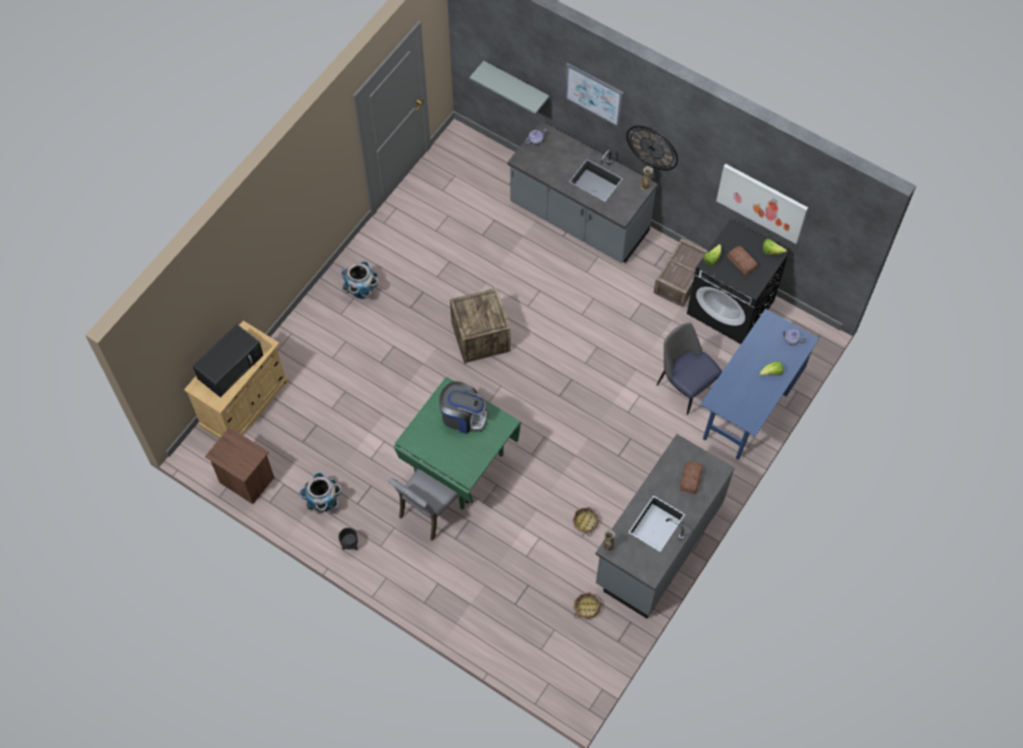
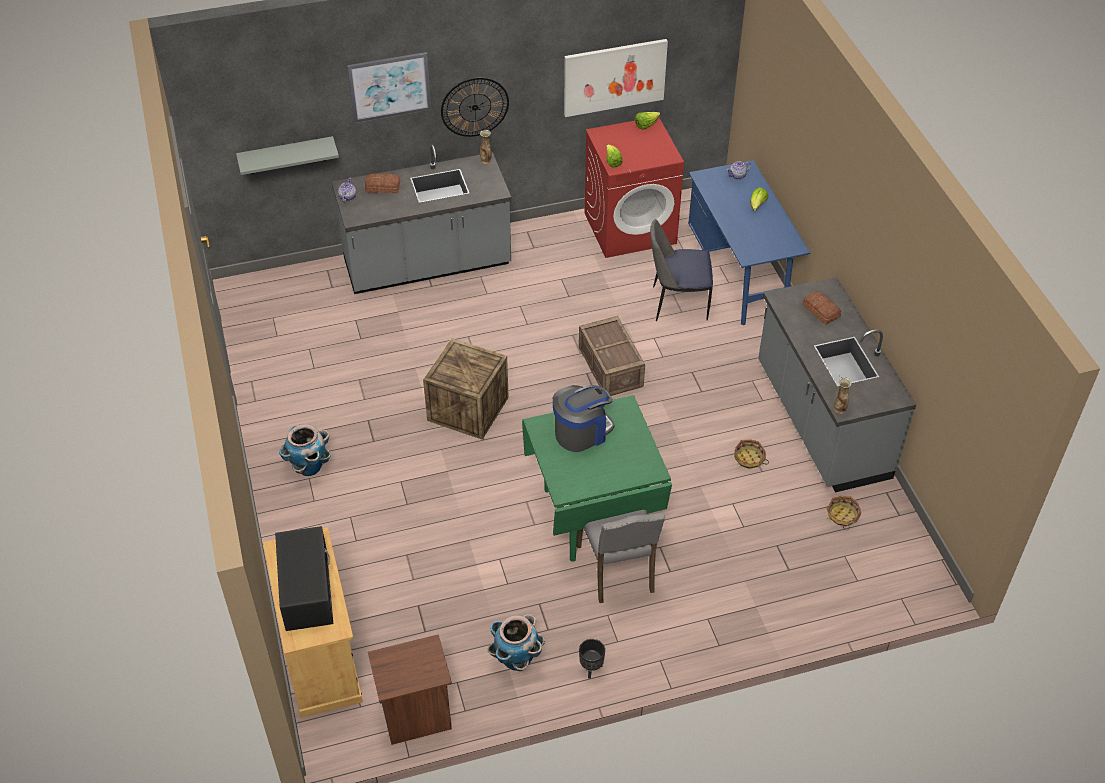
camera: 50 degrees left, 15 degrees down
(681, 280) = (568, 240): crate -> crate (611, 368)
(731, 307) = (630, 228): black washing machine -> red washing machine
(741, 263) = (637, 148): bread -> bread (383, 187)

